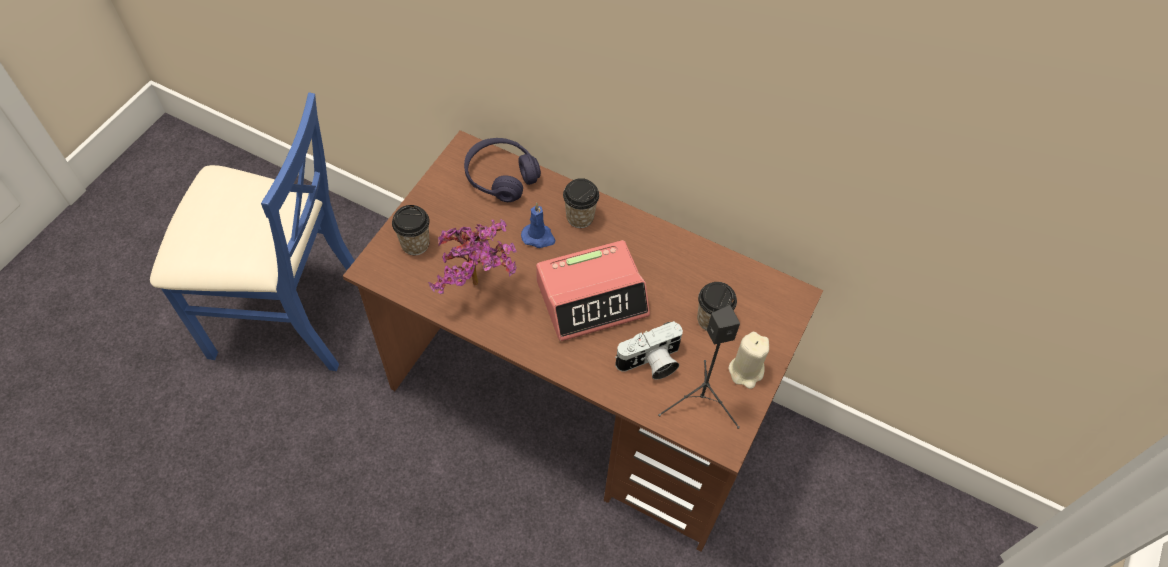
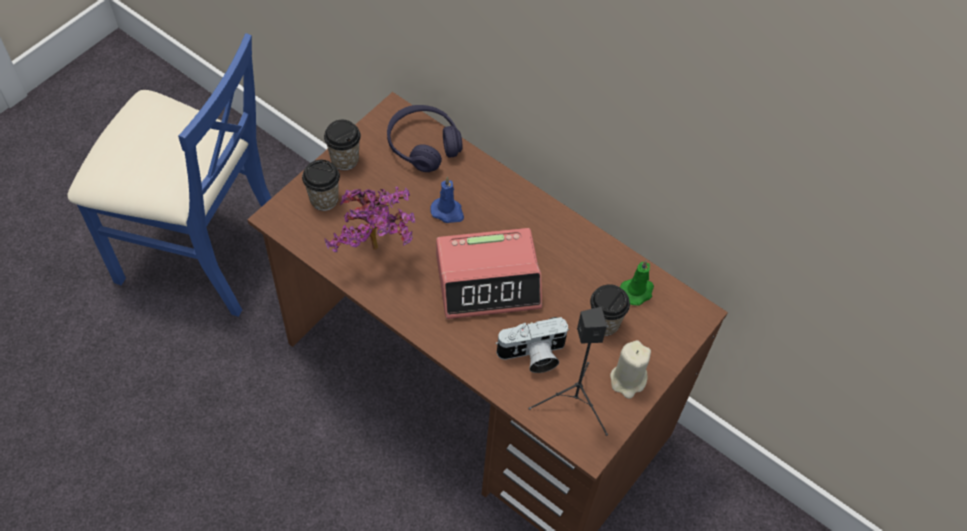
camera: 10 degrees right, 0 degrees up
(580, 217) = (494, 198): cup -> cup (344, 159)
(735, 284) = (637, 291): none -> green candle

